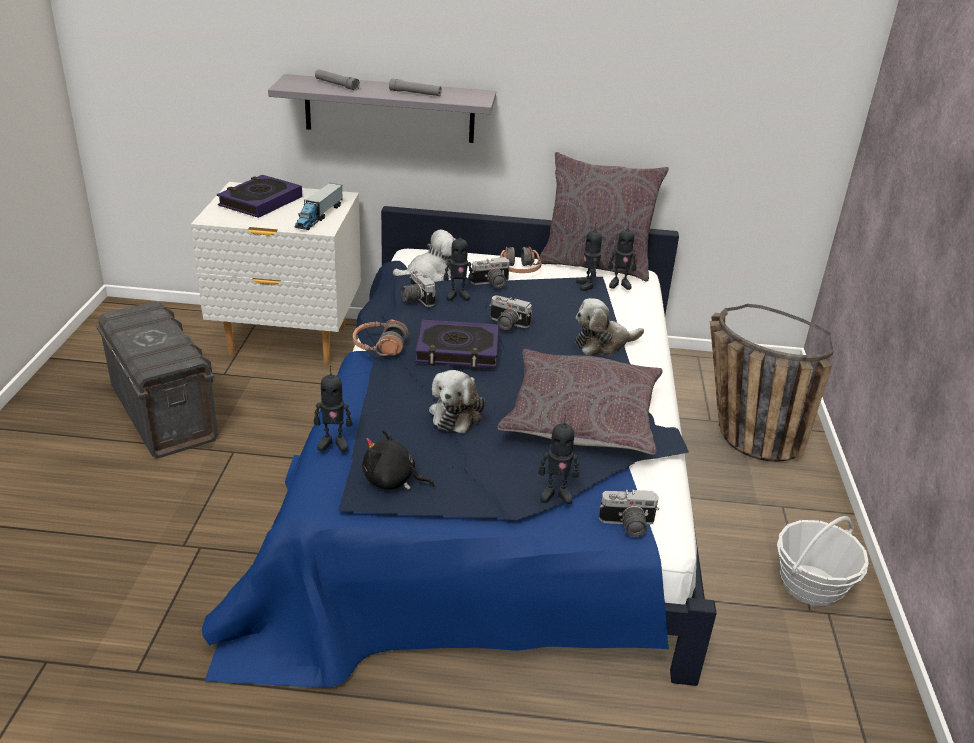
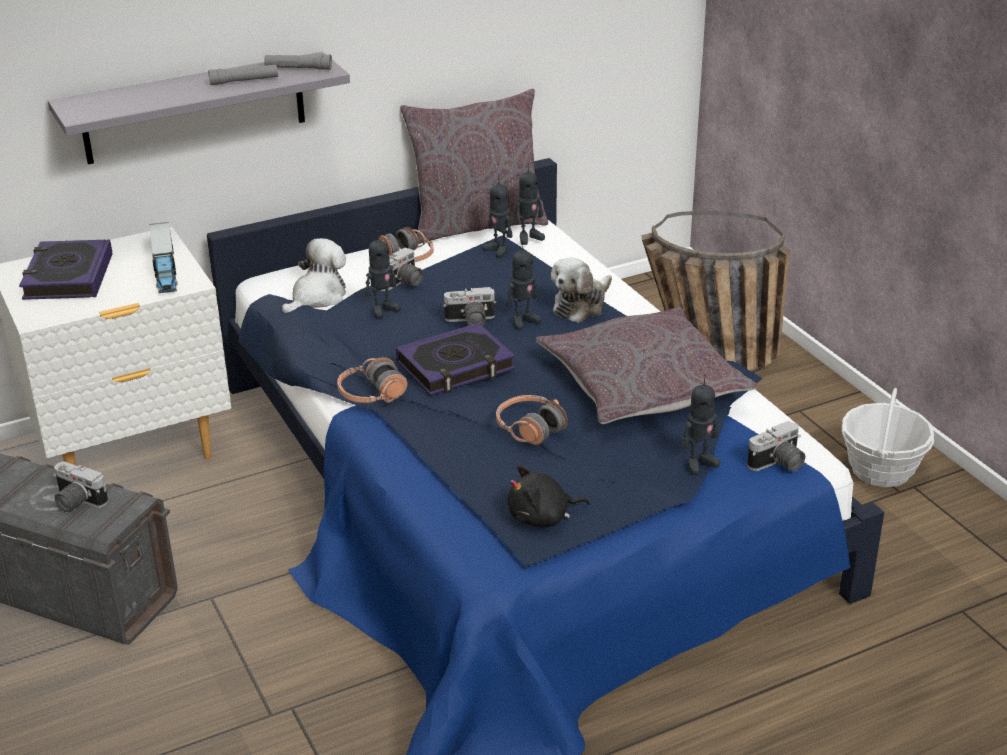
camera: 30 degrees left, 0 degrees up
(333, 443) = (444, 509): toy robot -> toy robot (523, 321)
(336, 85) = (137, 96): grey flashlight -> grey flashlight (298, 68)
(415, 299) = (344, 330): camera -> camera (76, 502)
(457, 413) = (530, 428): plush toy -> headphones

